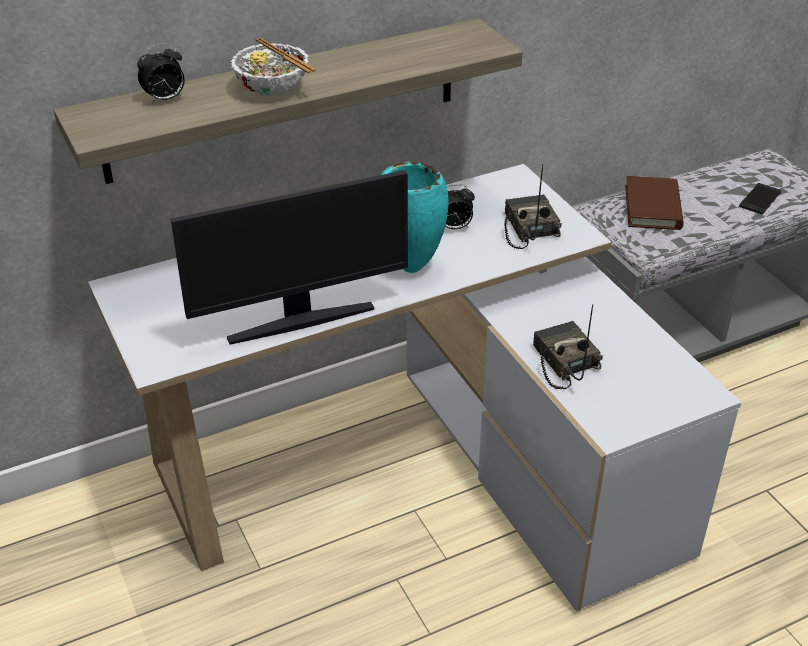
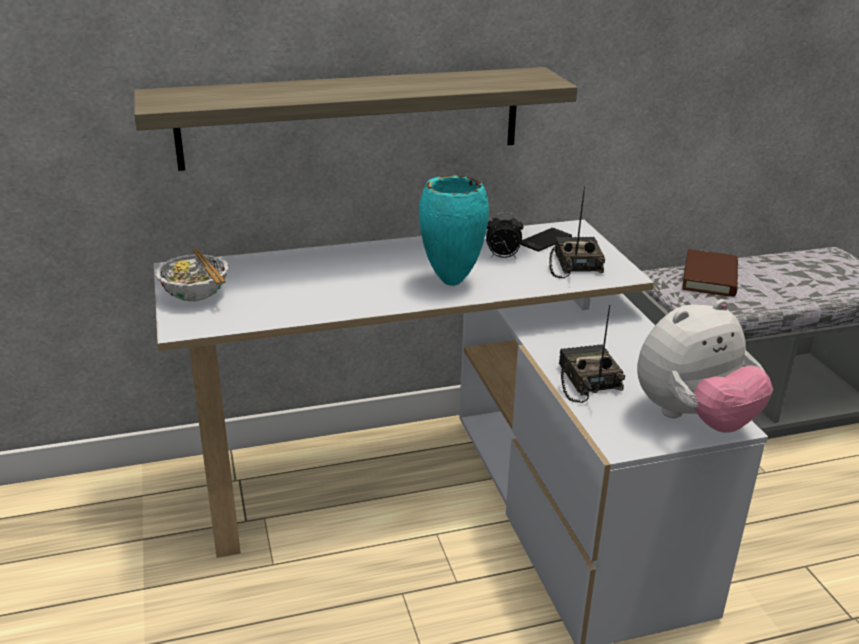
camera: 10 degrees right, 10 degrees down
(165, 99) = (234, 90): alarm clock -> none
(273, 89) = (333, 91): bowl -> bowl (196, 295)
(300, 320) = (331, 309): monitor -> none
(671, 392) = (693, 418): none -> plush toy
(760, 199) = (820, 281): phone -> phone (545, 240)

